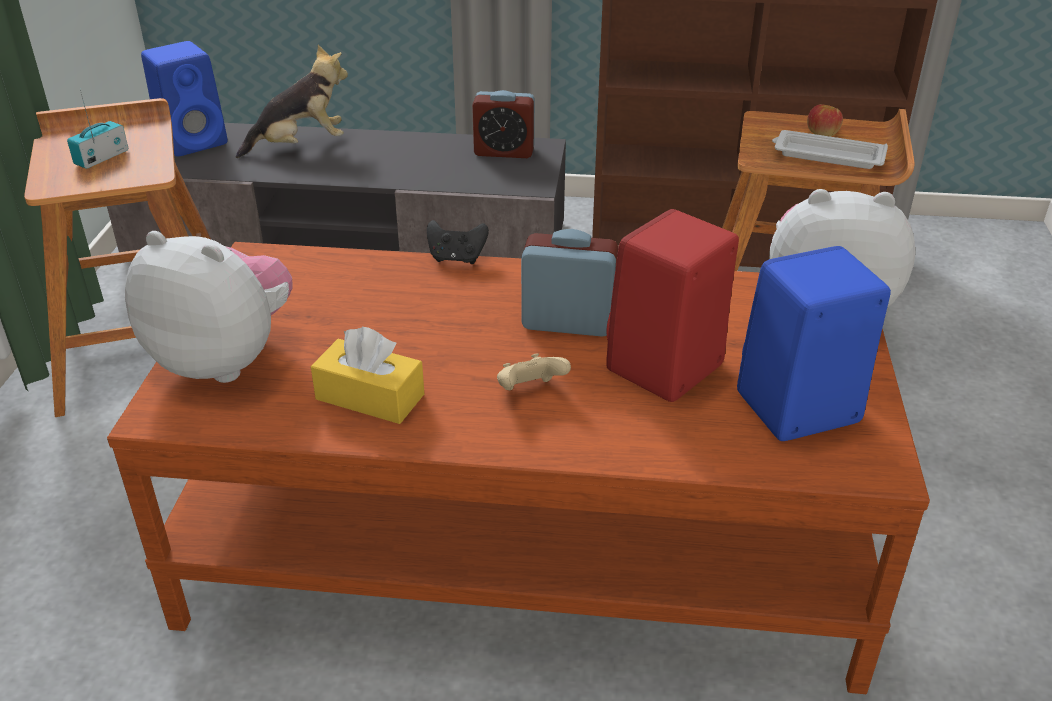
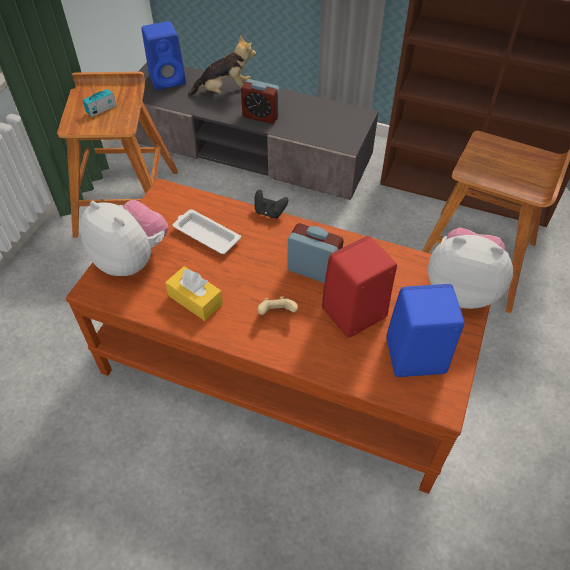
camera: 15 degrees right, 15 degrees up
(504, 152) = (338, 115): alarm clock -> alarm clock (261, 116)
(822, 134) = (514, 158): apple -> none
(826, 156) = (508, 177): white tray -> white tray (205, 234)

